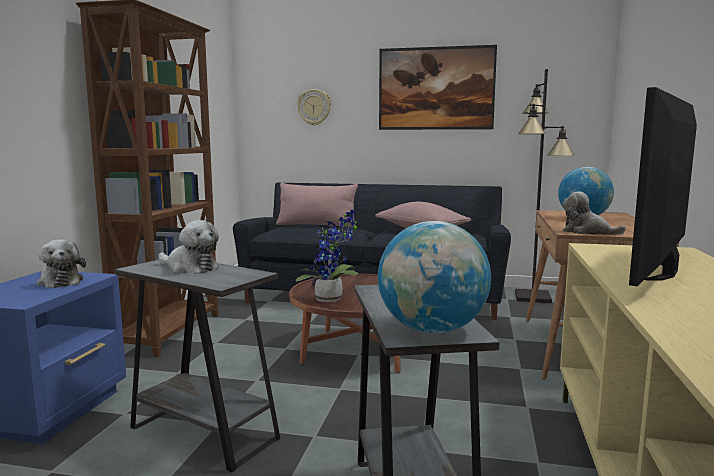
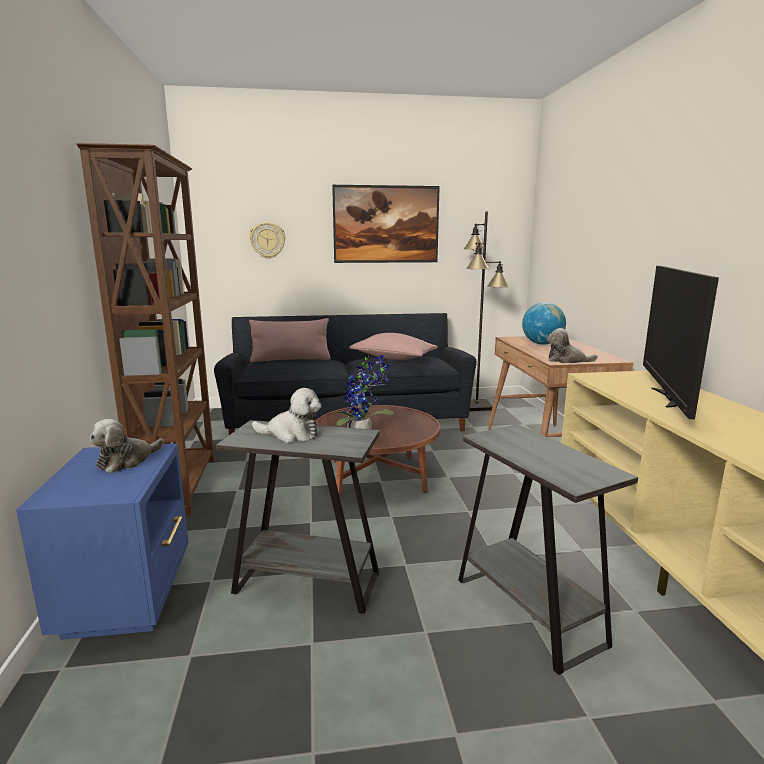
camera: 20 degrees left, 5 degrees up
(60, 281) = (127, 461): plush toy -> plush toy turned 90 degrees clockwise
(432, 330) = (583, 473): globe -> none

